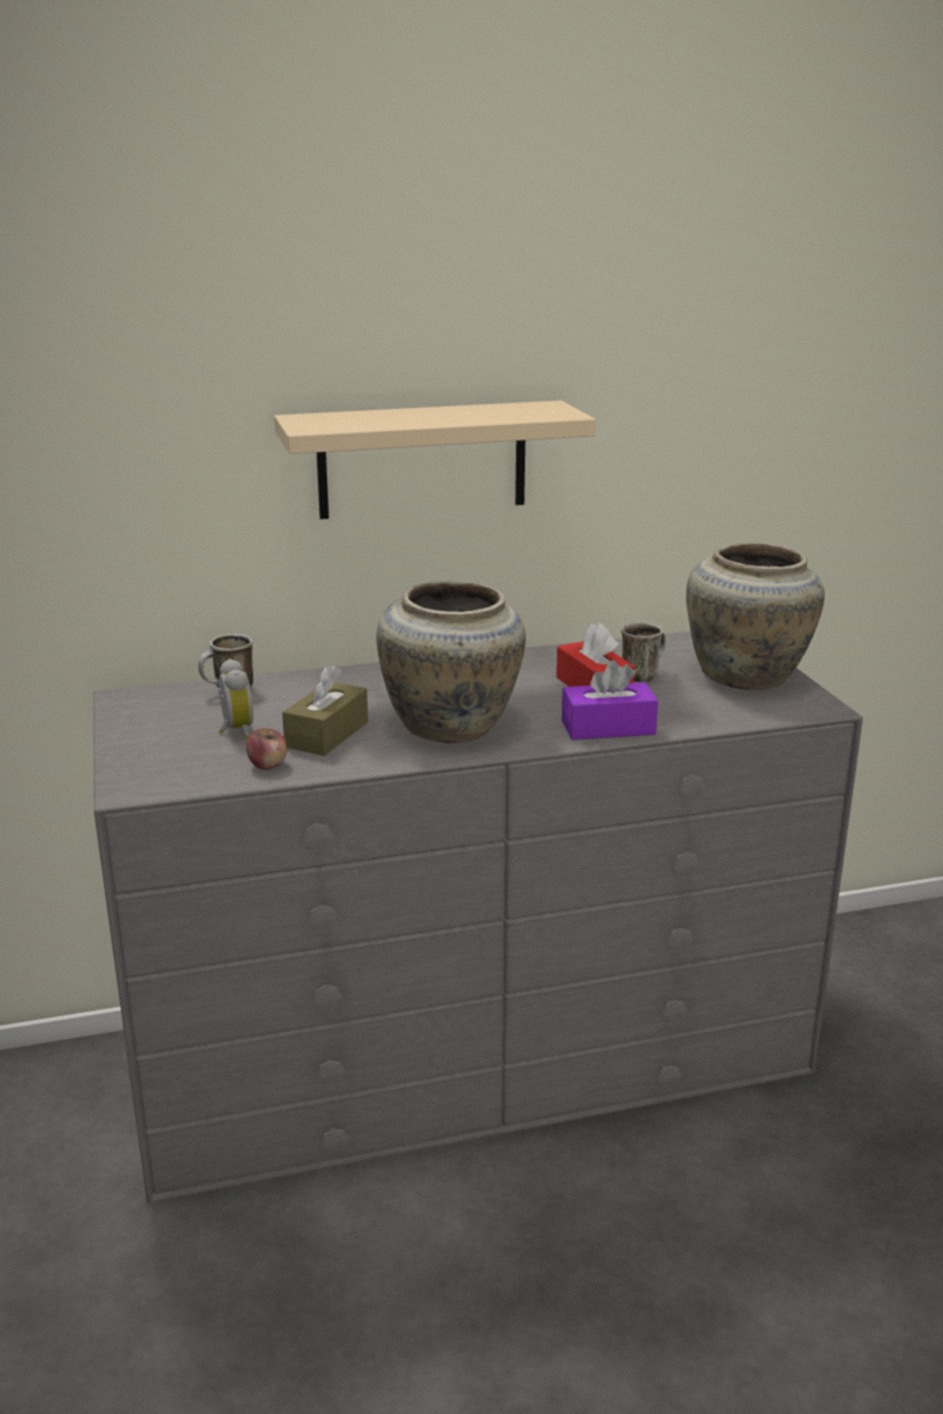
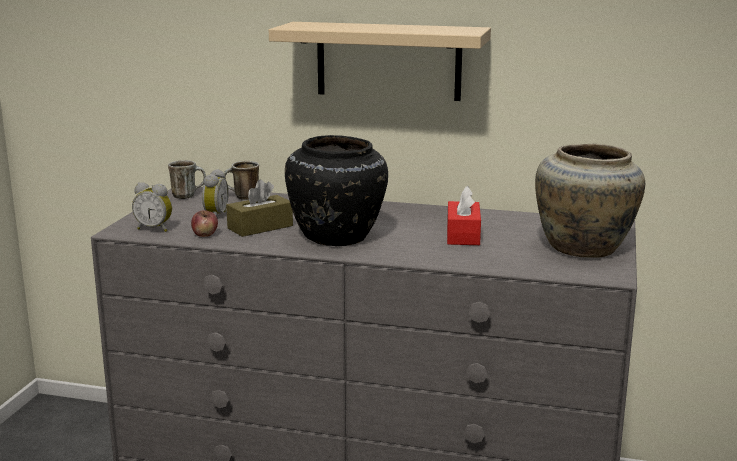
camera: 30 degrees right, 5 degrees down
(177, 772) = (155, 228): none -> alarm clock
(452, 728) = (337, 238): beige vase -> black vase
(608, 728) = (435, 257): purple tissue box -> none
(642, 675) = (509, 234): mug -> mug (188, 195)

